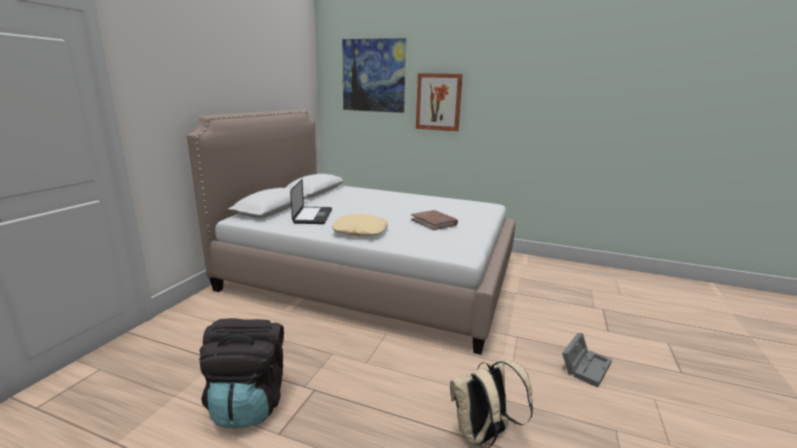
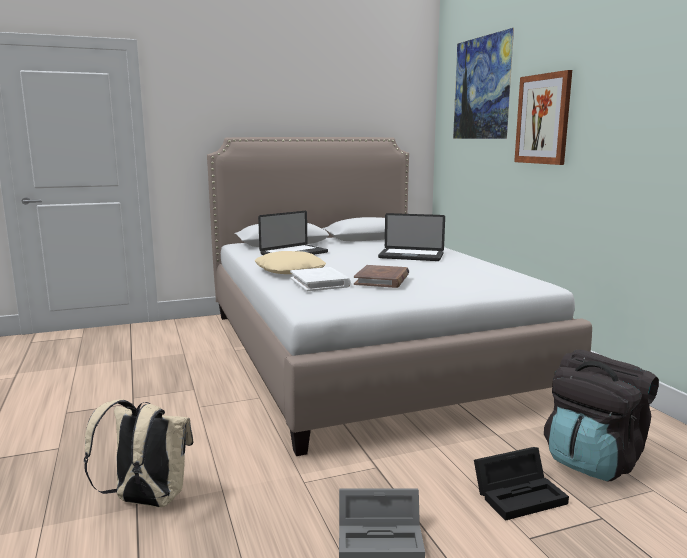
camera: 50 degrees right, 5 degrees down
(249, 402) = (92, 388): black backpack -> black backpack (593, 460)
(386, 200) = (411, 256): none -> laptop
(414, 234) = (320, 282): none -> white book
(573, 315) = (520, 494): none -> black storage box

